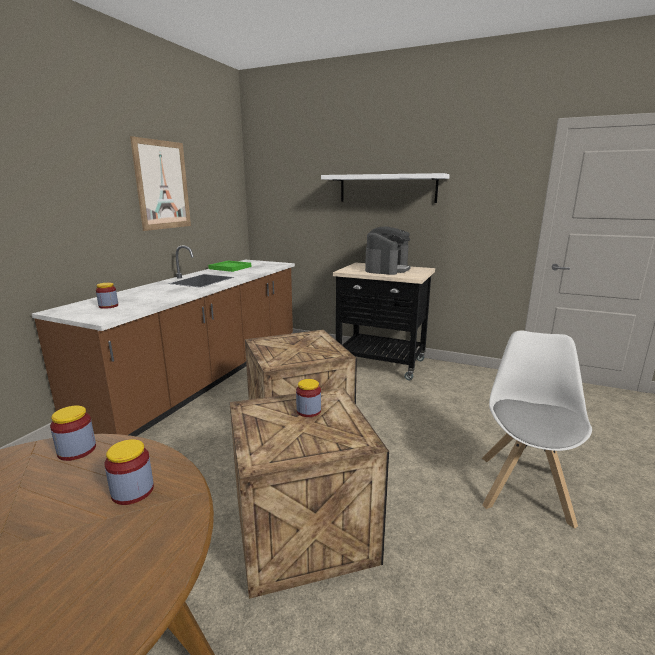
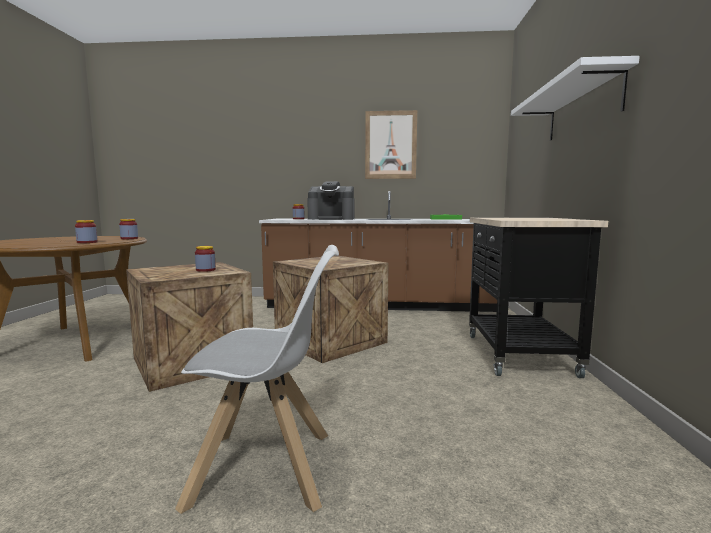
camera: 70 degrees right, 10 degrees down
(387, 269) = (533, 218): coffee machine -> coffee machine (331, 219)

